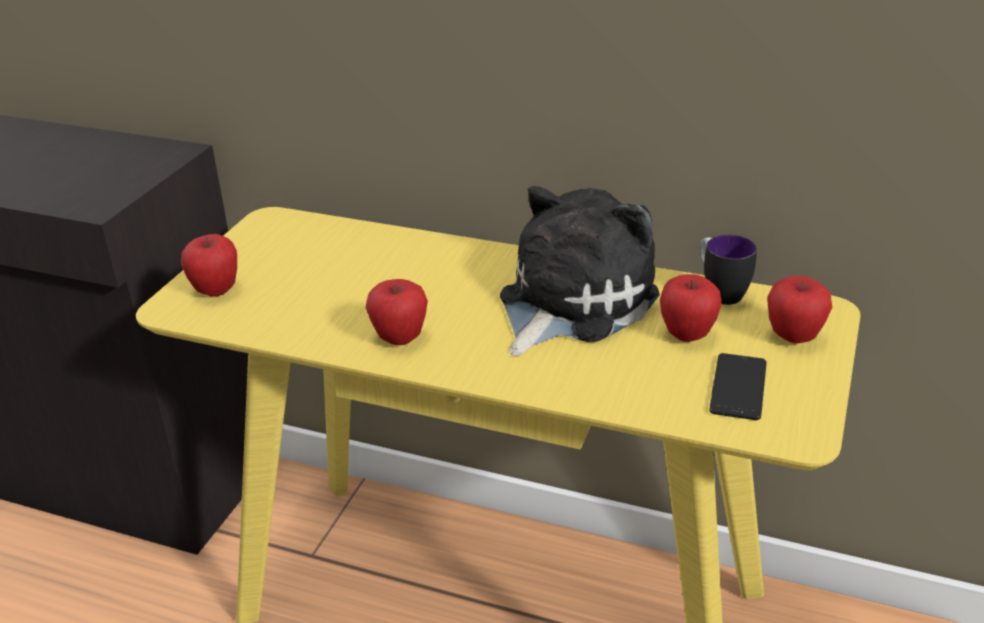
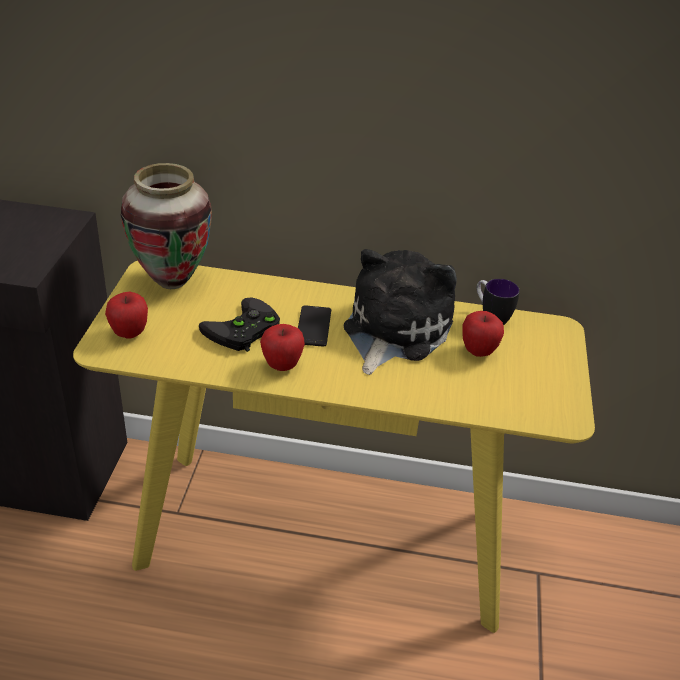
camera: 15 degrees left, 5 degrees up
(295, 233) = (172, 281): none -> vase
(362, 295) = (242, 331): none -> black game controller
(738, 387) = (521, 388): phone -> phone (313, 326)
(794, 337) = (547, 349): apple -> none

